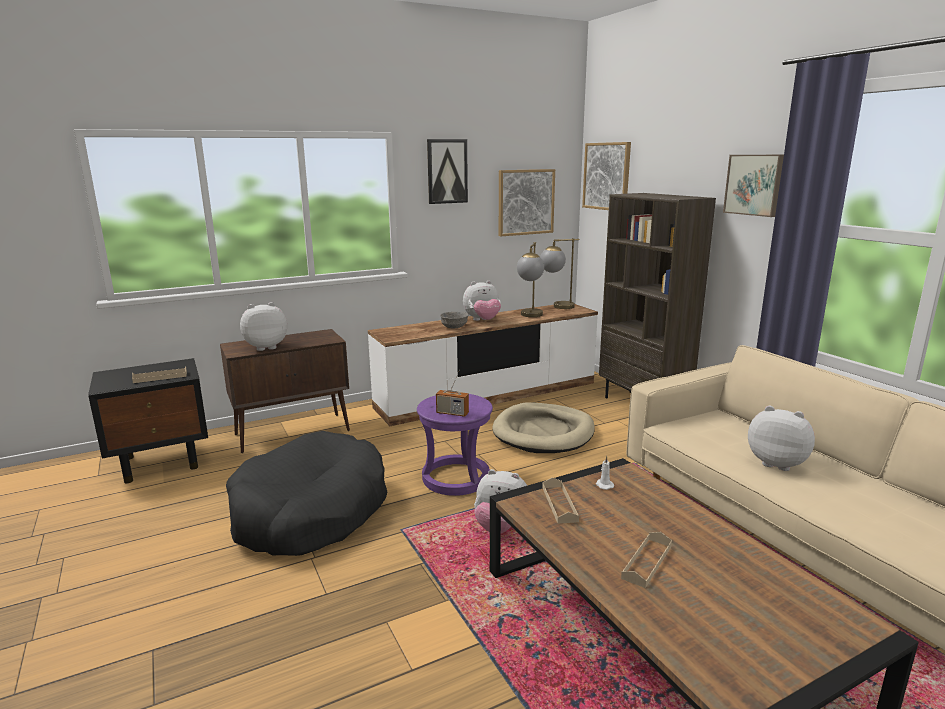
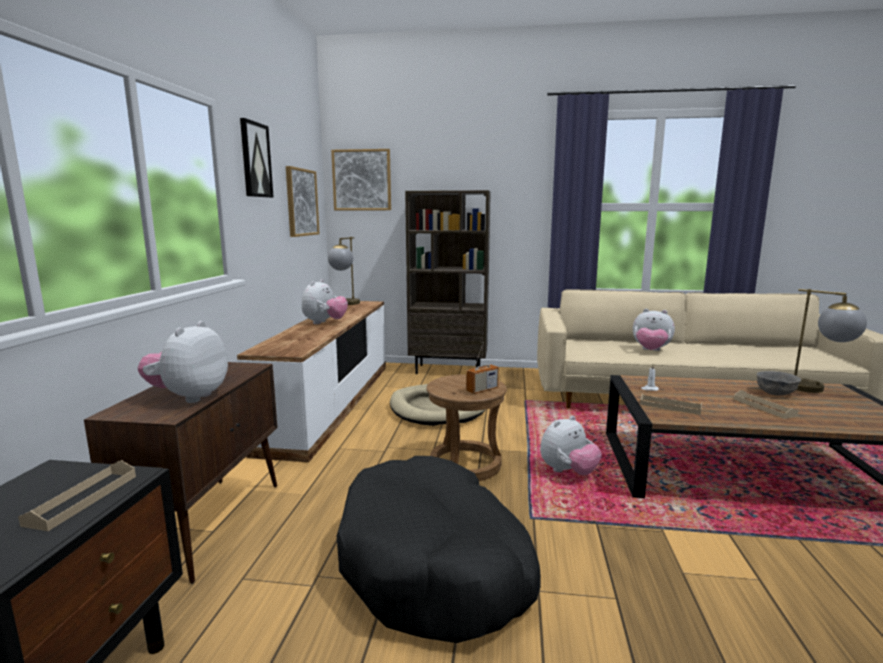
camera: 55 degrees left, 5 degrees down
(454, 327) = (320, 332): grey bowl -> grey bowl (776, 393)
(456, 478) = (465, 464): purple stool -> brown stool
(530, 316) = (351, 312): table lamp -> table lamp (818, 390)
(754, 185) = (522, 180): picture -> none
(777, 463) = (650, 351): plush toy -> plush toy turned 135 degrees counterclockwise

